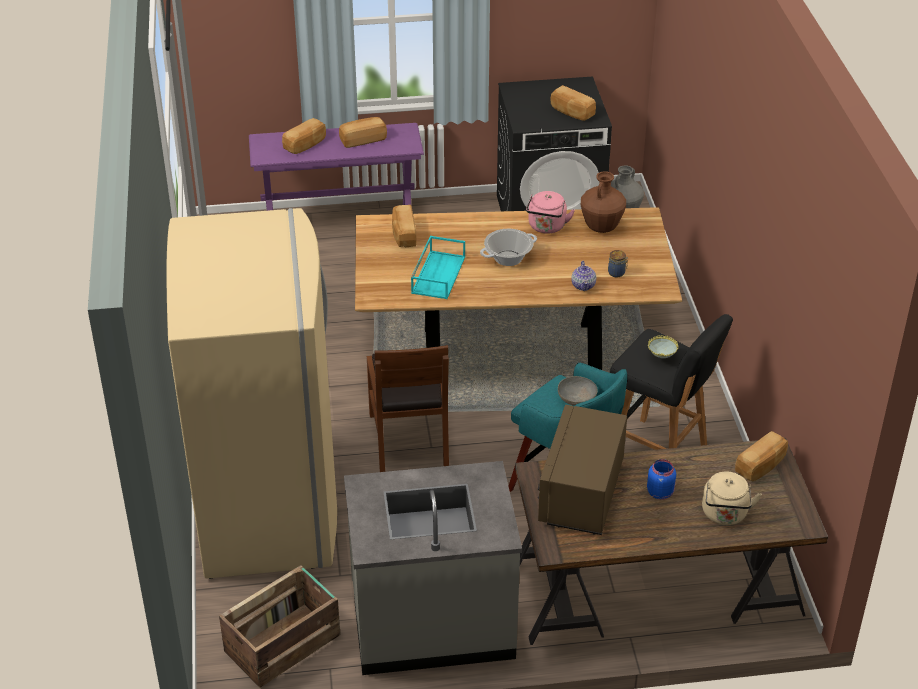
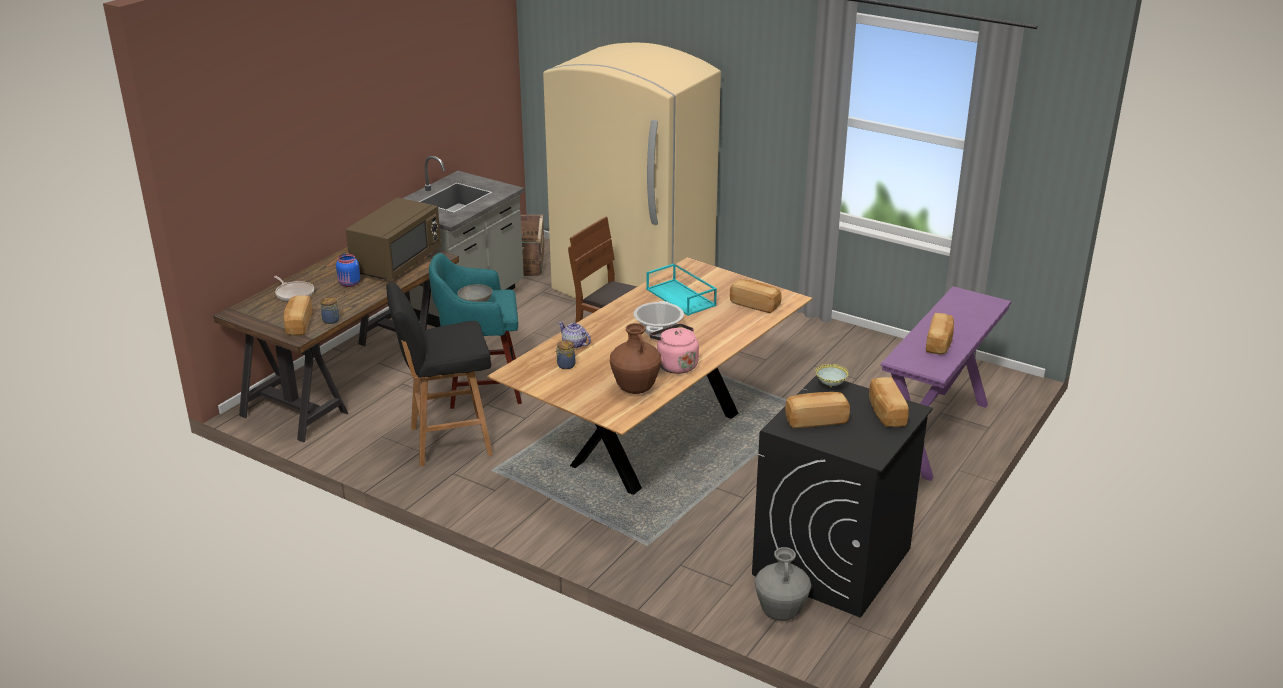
camera: 130 degrees right, 10 degrees down
(305, 145) = (960, 316): bread -> bread (885, 413)
(582, 494) = (397, 262): brown microwave -> brown microwave turned 60 degrees clockwise
(661, 357) = (447, 336): bowl -> bowl (830, 387)
(725, 515) = (294, 294): beige kettle -> frying pan
(727, 451) = (331, 321): none -> jar

